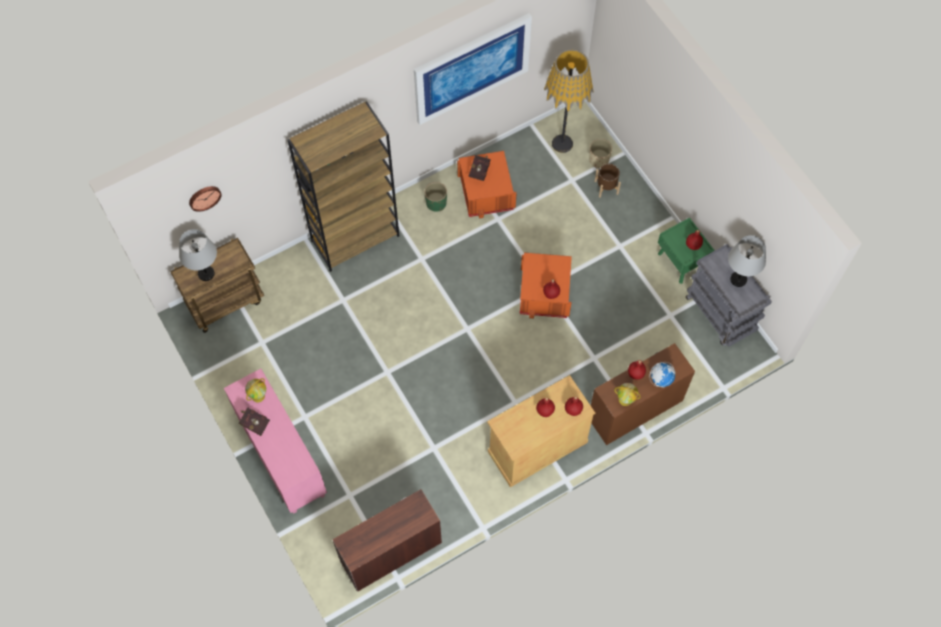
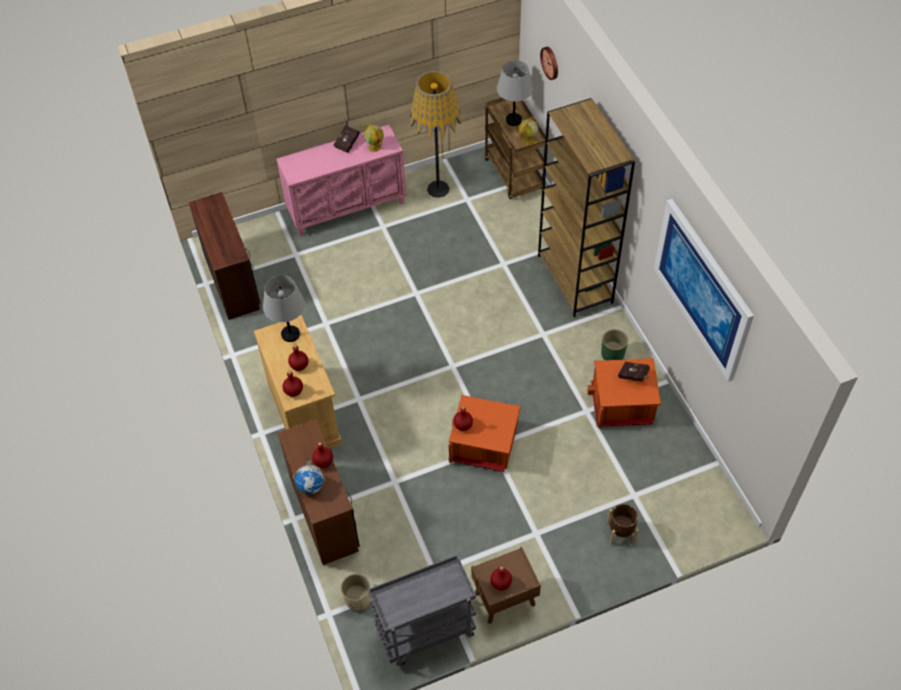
camera: 100 degrees right, 10 degrees down
(562, 143) = (688, 492): floor lamp -> floor lamp (438, 189)
(599, 160) = (661, 530): beige planter -> beige planter (357, 599)
(625, 399) = (295, 446): globe -> globe (528, 141)
(681, 262) = (504, 599): green nightstand -> brown nightstand
(738, 279) = (426, 602): grey table lamp -> grey table lamp (290, 334)

